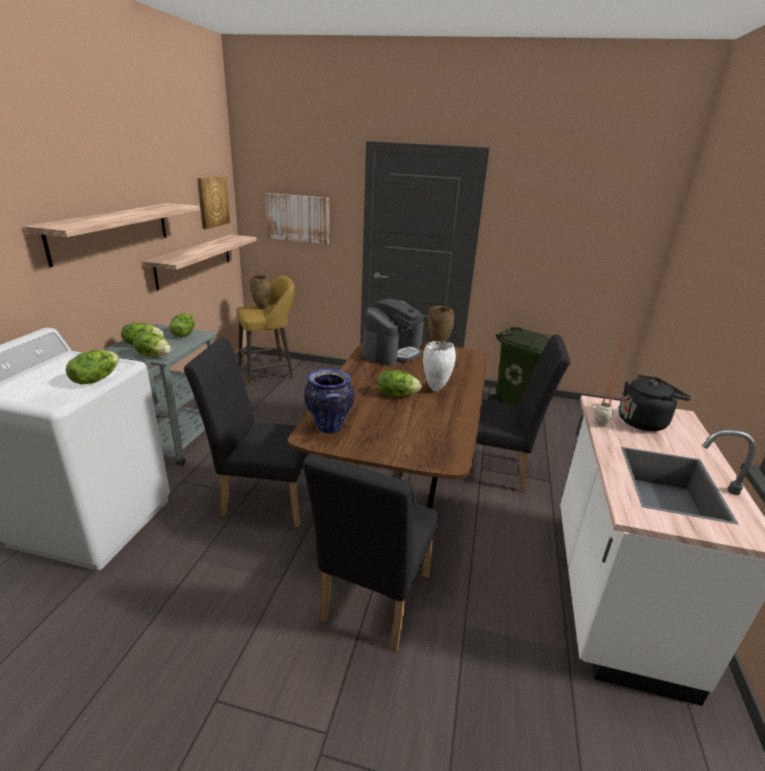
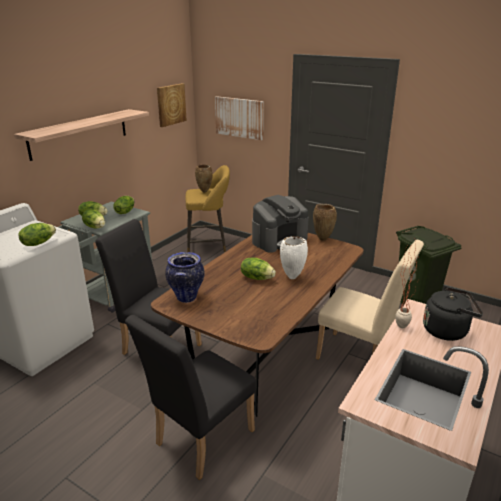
camera: 20 degrees right, 0 degrees up
(194, 260) = (151, 152): shelf -> none
(495, 471) = (360, 357): black chair -> beige chair

